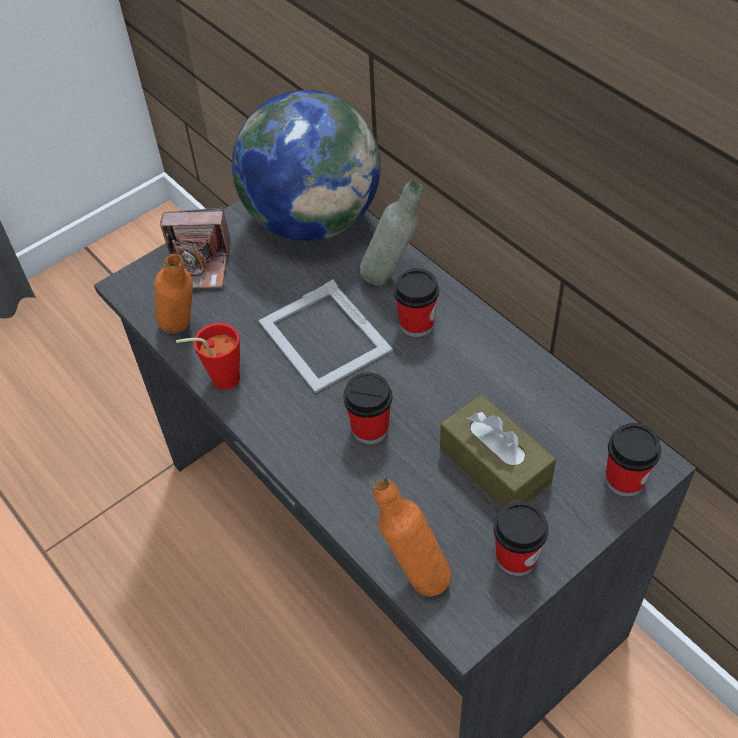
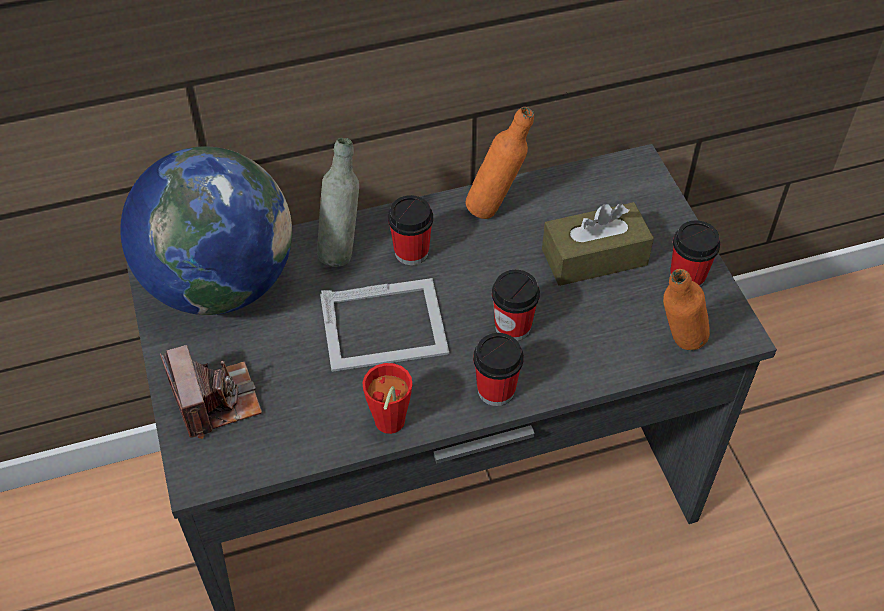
camera: 70 degrees left, 0 degrees up
(184, 333) = (306, 441): orange bottle -> orange bottle (496, 208)
(199, 266) = (215, 400): camera -> camera turned 45 degrees counterclockwise
(624, 480) = (645, 186): cup -> cup (496, 390)

